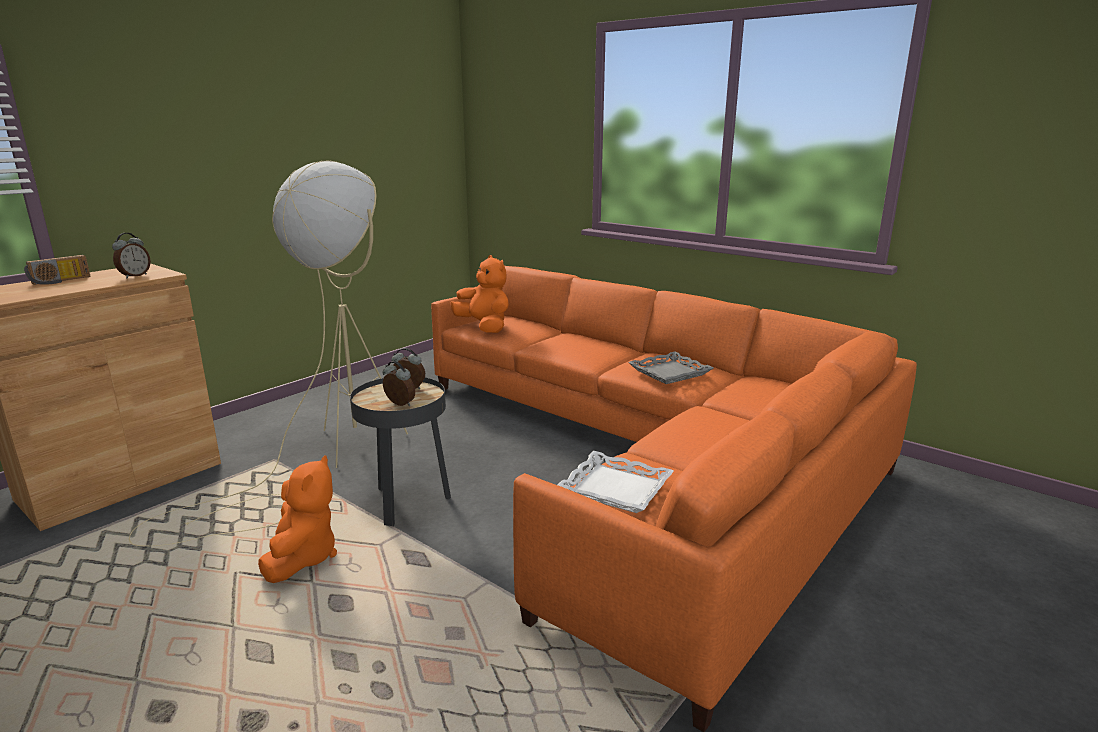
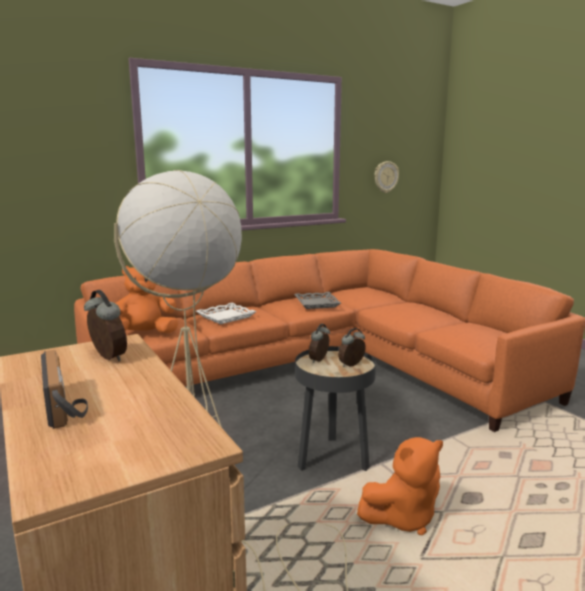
camera: 70 degrees left, 5 degrees down
(303, 557) = (402, 517): orange plush toy -> orange plush toy turned 135 degrees clockwise
(616, 488) = (477, 336): white tray -> white tray (225, 316)
(1036, 198) = (385, 177): none -> wall clock

